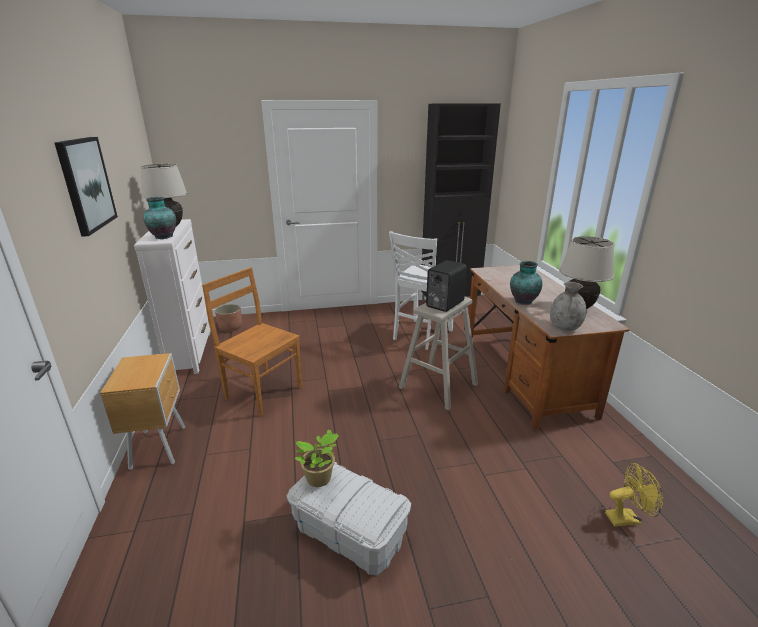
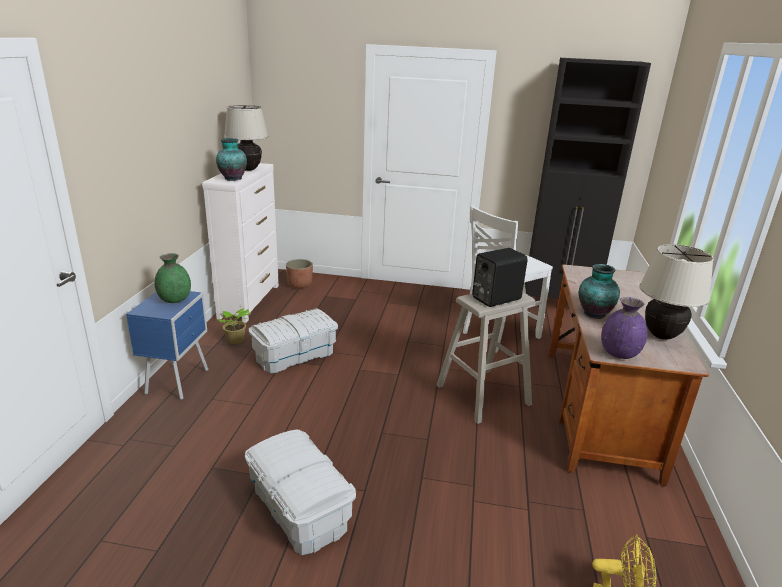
camera: 20 degrees right, 0 degrees up
(86, 184) = (157, 120): picture -> none
(146, 366) = (174, 300): none -> green vase
(160, 446) = (179, 381): brown nightstand -> blue nightstand
(262, 392) = (294, 355): brown chair -> white storage box
(320, 479) = (280, 445): potted plant -> potted plant (235, 341)
(565, 327) = (619, 354): grey vase -> purple vase

